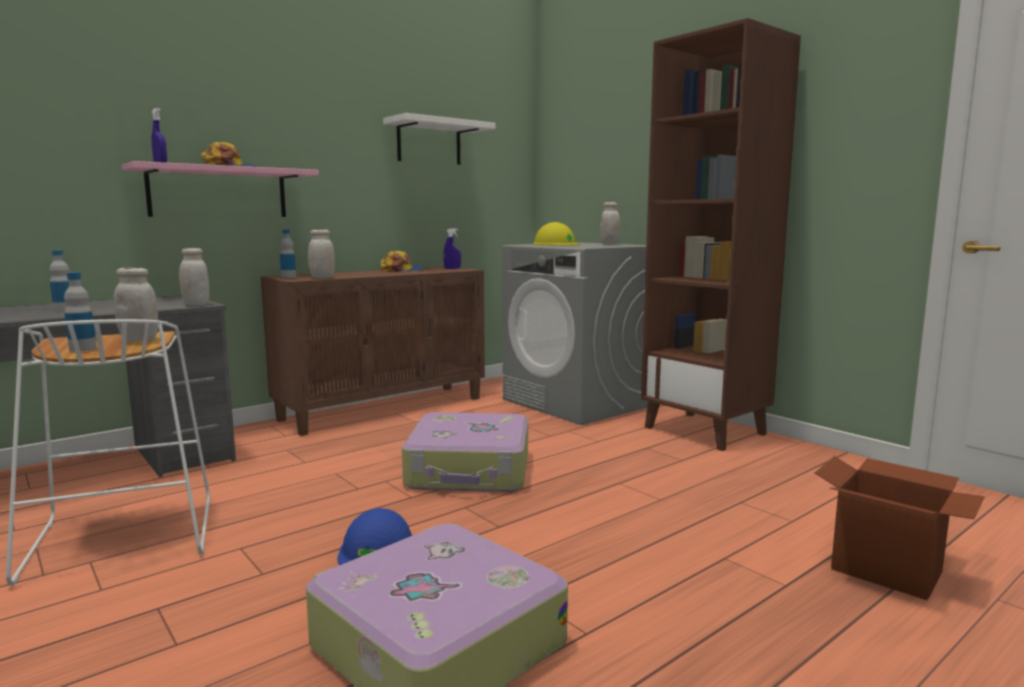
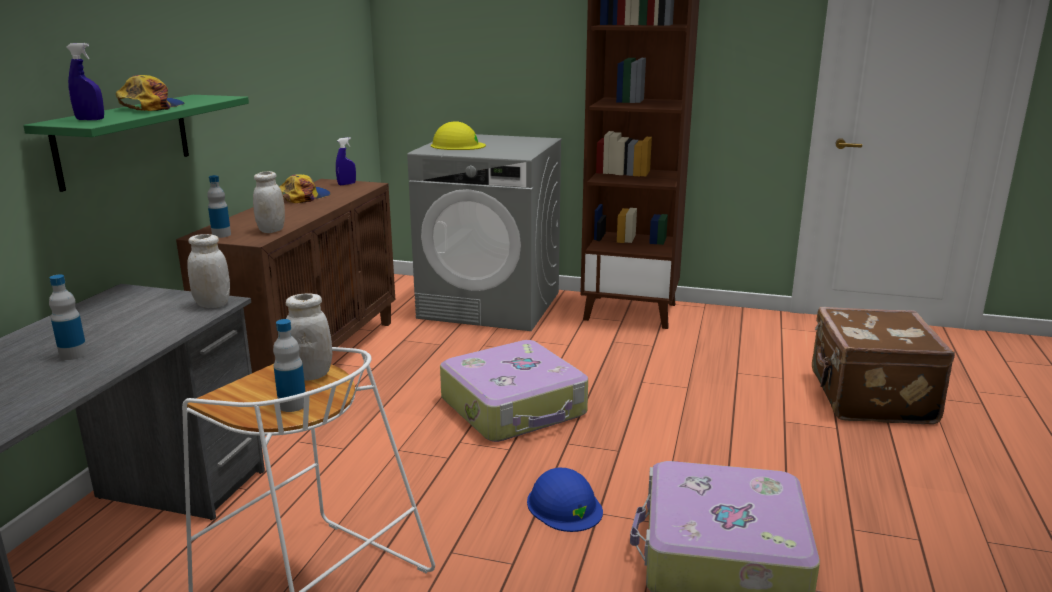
camera: 35 degrees left, 10 degrees up
(218, 192) = (124, 140): pink shelf -> green shelf
(429, 142) = (294, 31): white shelf -> none
(609, 244) = (506, 140): white jar -> none
(887, 571) = (868, 398): cardboard box -> brown suitcase

